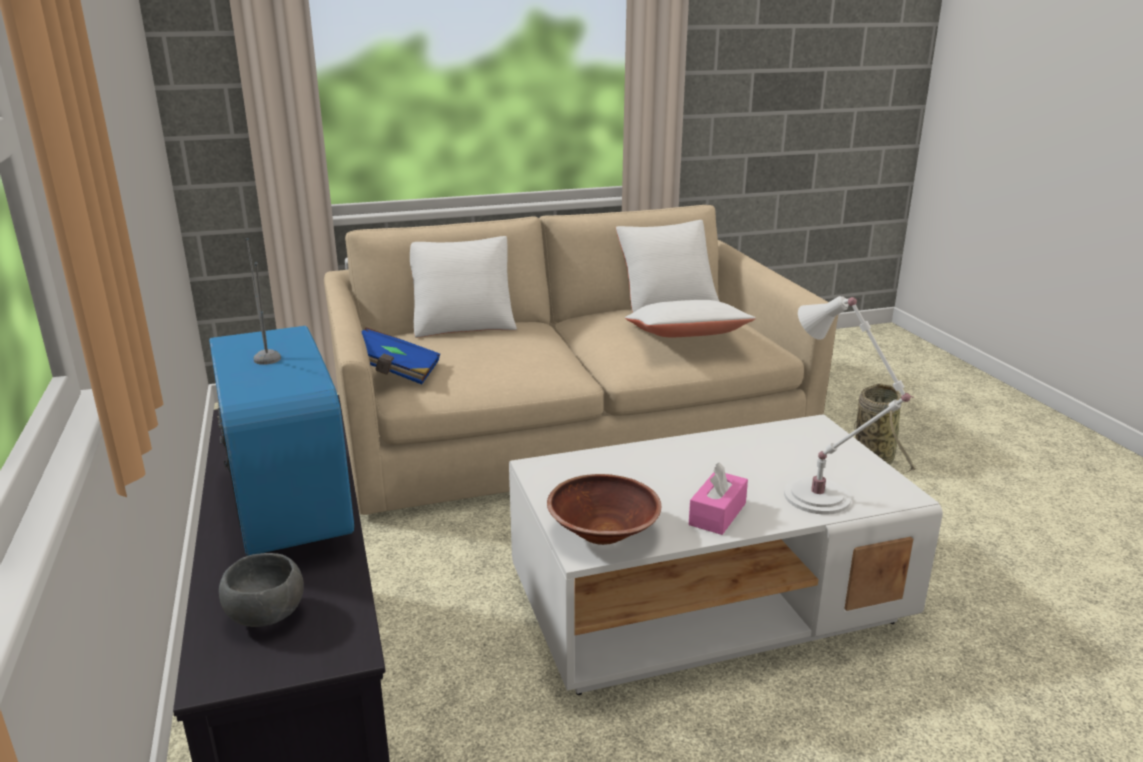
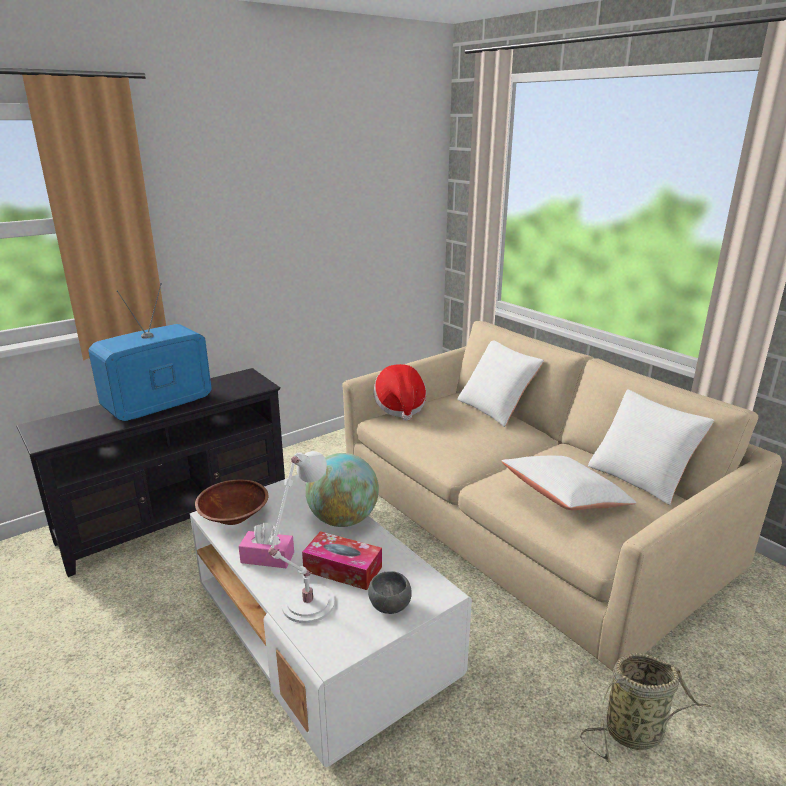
camera: 70 degrees right, 0 degrees up
(264, 616) = (70, 423): grey bowl -> grey bowl (388, 605)
(394, 372) = (400, 407): blue book -> hat
(656, 454) = (343, 520): none -> globe
(758, 468) = (342, 569): none -> tissue box

